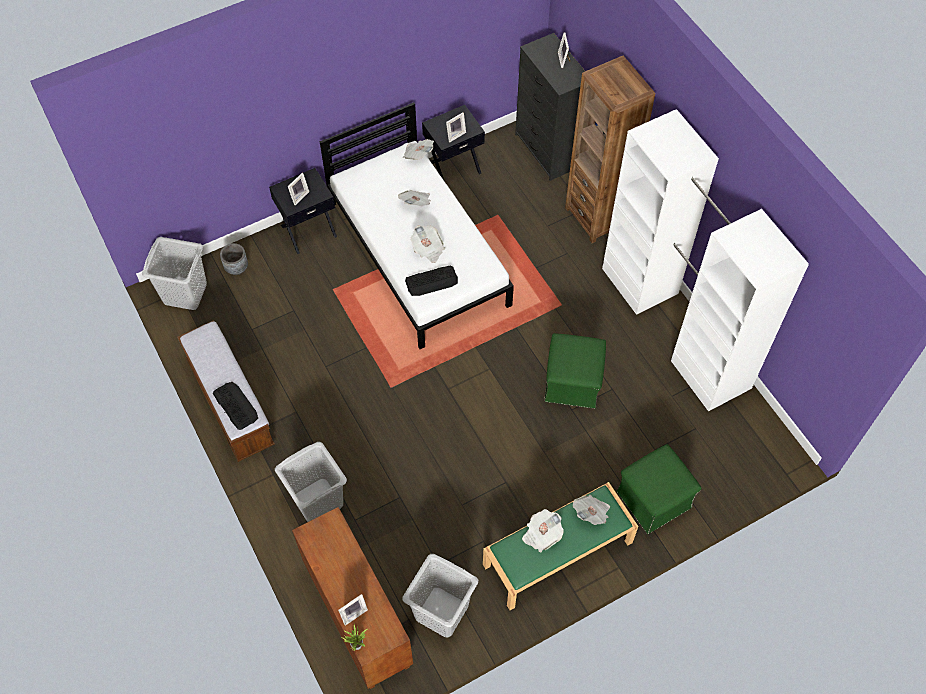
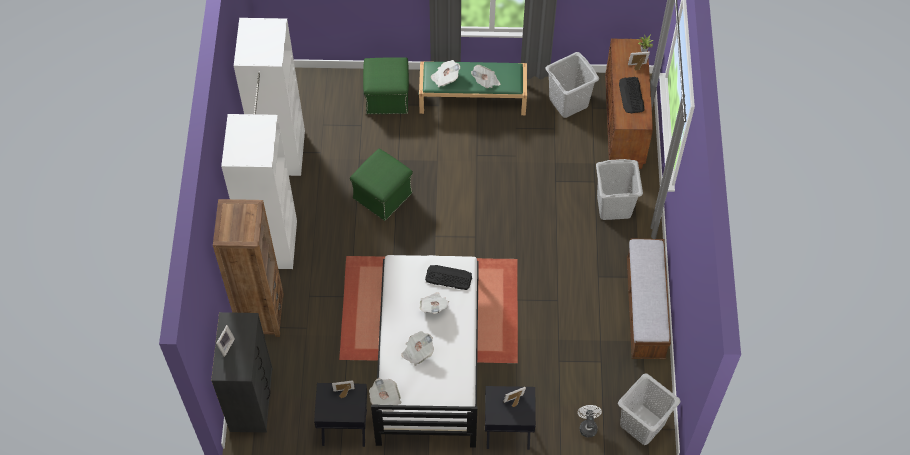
camera: 150 degrees left, 0 degrees up
(235, 405) = (649, 261): keyboard -> keyboard (631, 95)
(236, 268) = (587, 426): grey planter -> white fan

